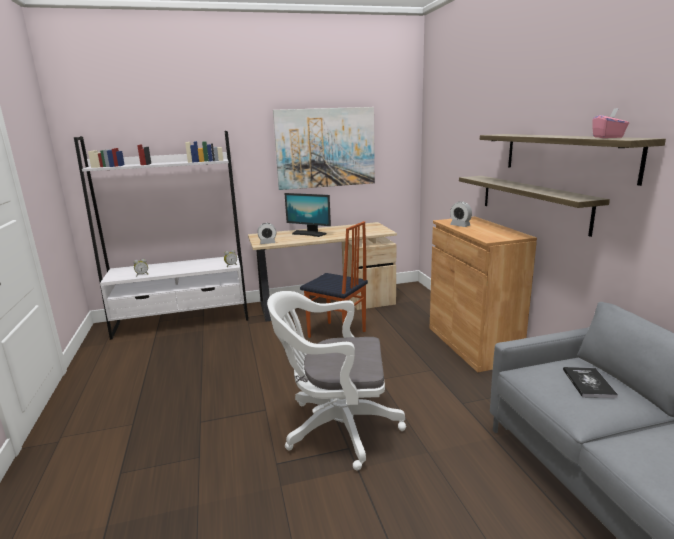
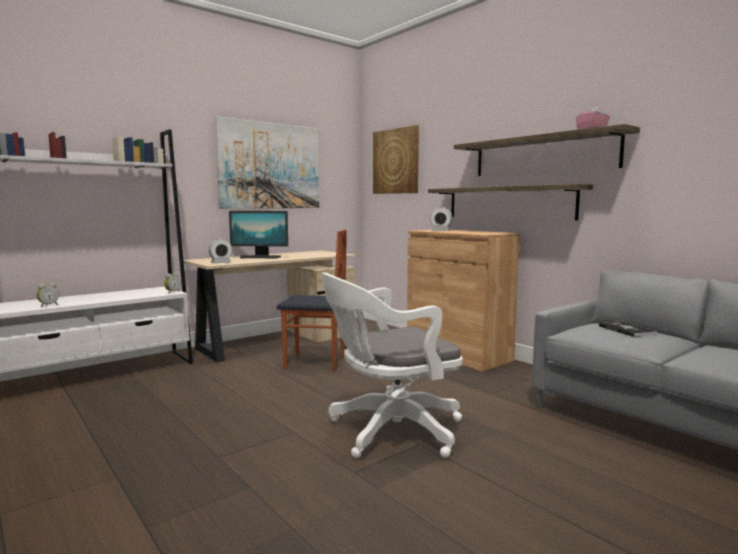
camera: 25 degrees left, 10 degrees down
(446, 138) = (396, 161): none -> picture

